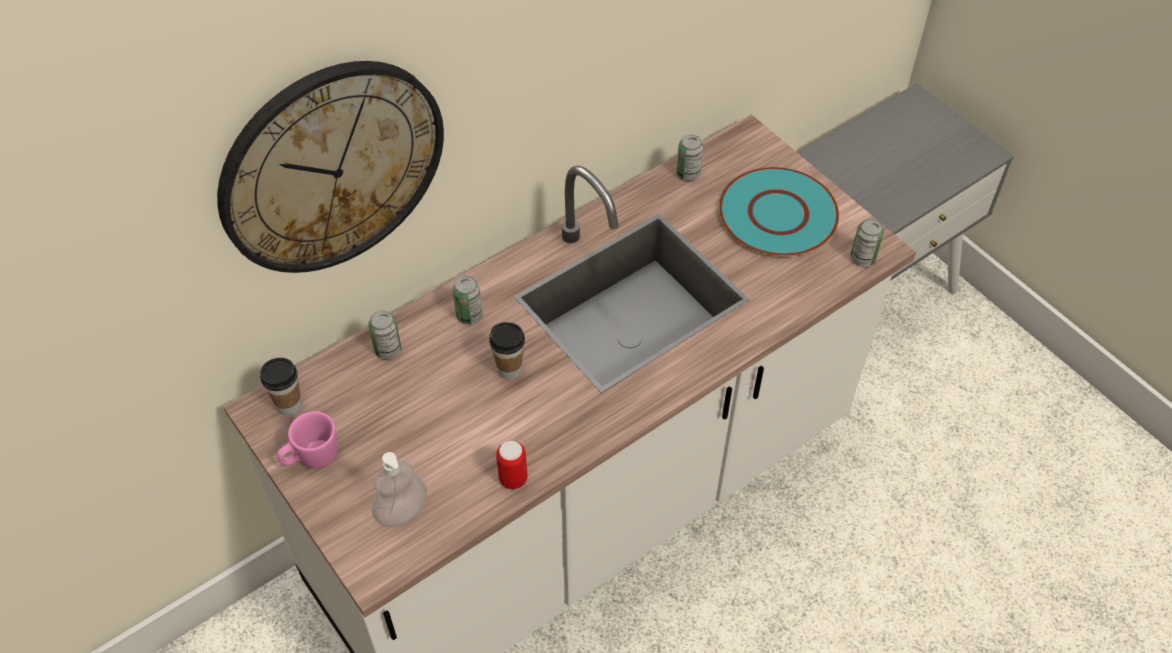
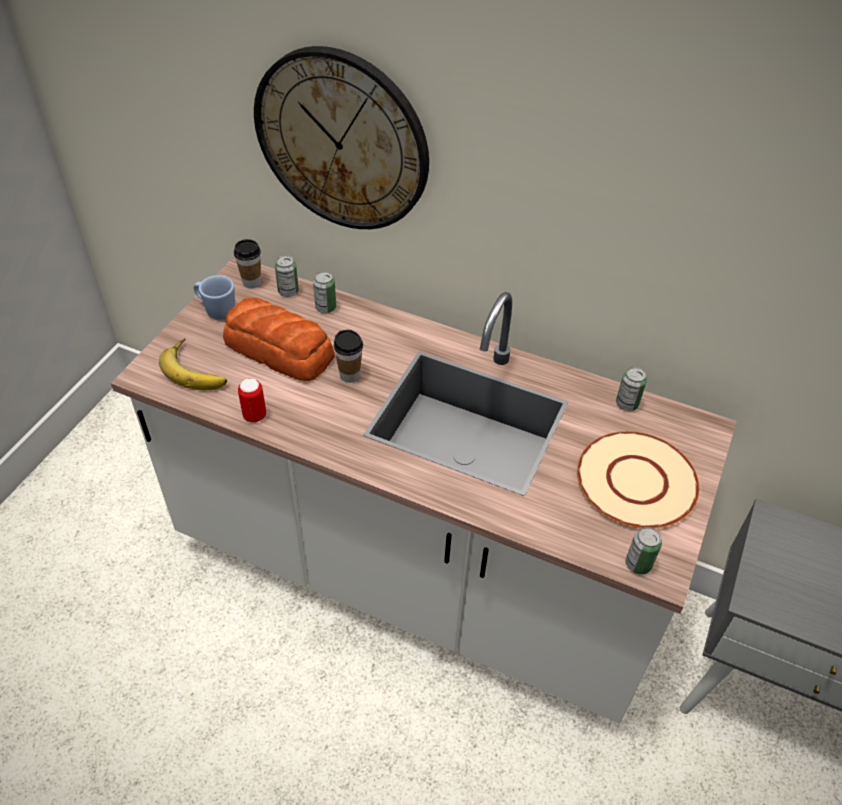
camera: 60 degrees right, 5 degrees down
(312, 458) = (216, 310): pink mug -> blue mug
(402, 511) = (197, 369): soap dispenser -> banana
(427, 419) = (280, 350): none -> bread
(469, 315) = (384, 335): can -> can (288, 291)
(778, 215) = (635, 481): turquoise plate -> beige plate

